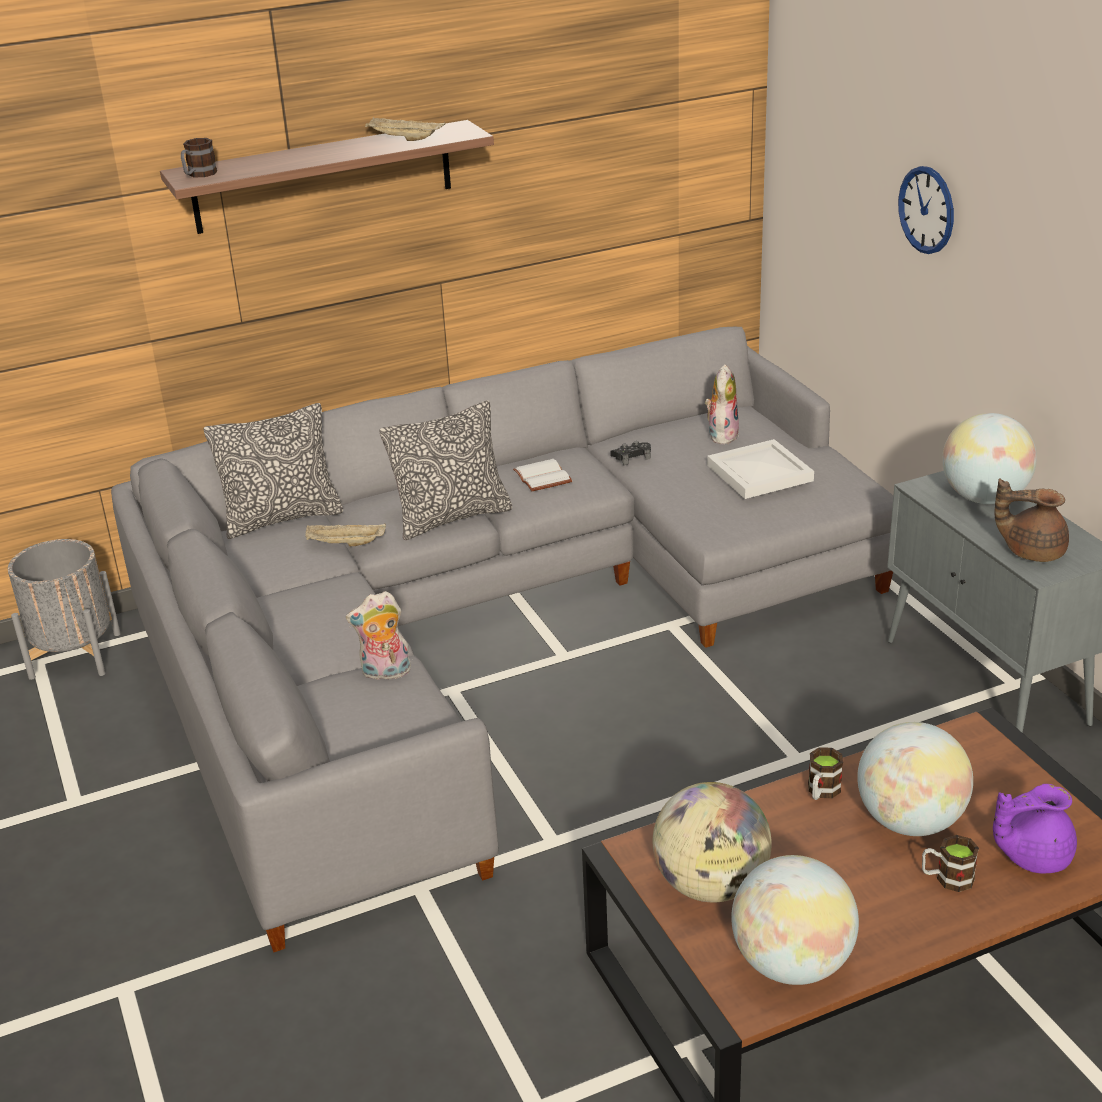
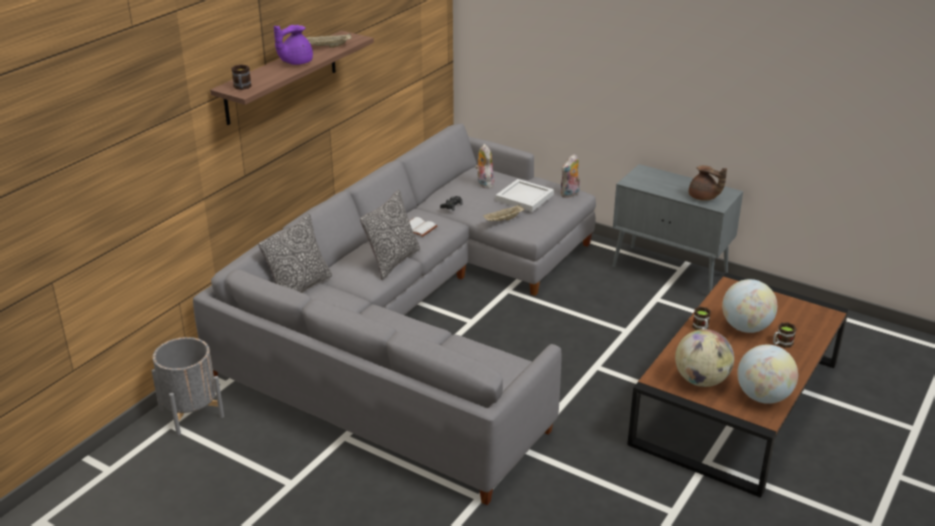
camera: 35 degrees left, 0 degrees up
(345, 544) = (353, 291): beige tray -> beige tray (503, 220)
(385, 674) = (455, 346): plush toy -> plush toy (570, 194)
(926, 210) = (589, 42): wall clock -> none
(984, 498) = (660, 180): globe -> none
(1031, 551) = (703, 198): brown teapot -> brown teapot turned 120 degrees counterclockwise
(1032, 856) = (800, 324): purple teapot -> purple teapot (295, 62)

